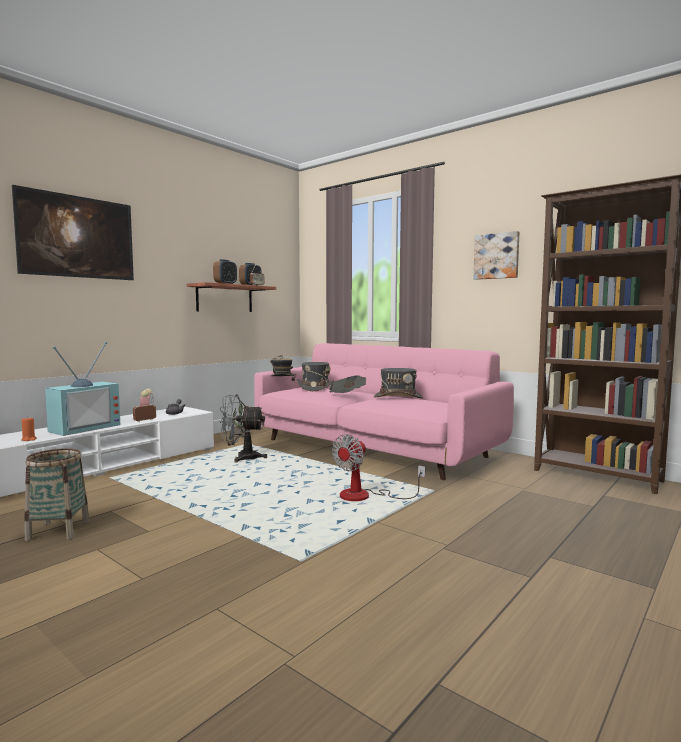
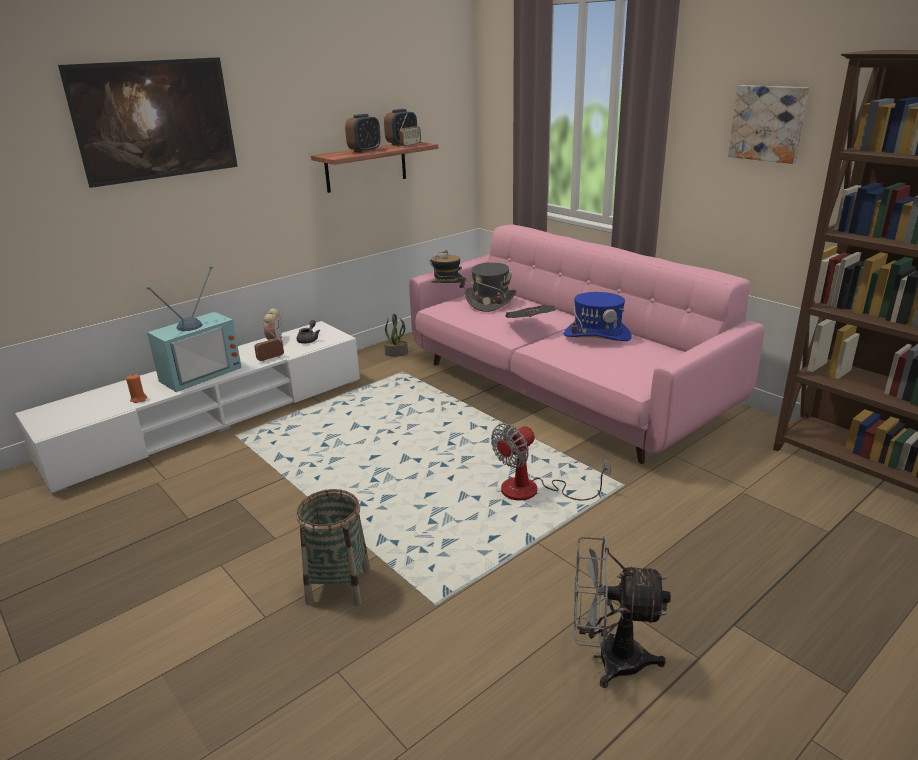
camera: 10 degrees right, 20 degrees up
(58, 530) = (180, 529): basket -> basket (338, 585)
(241, 458) = (392, 402): grey fan -> grey fan (608, 658)
(398, 397) = (597, 335): grey hat -> blue hat

